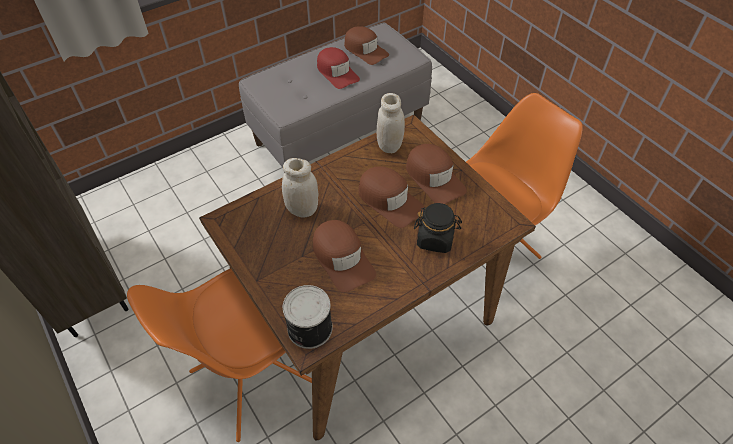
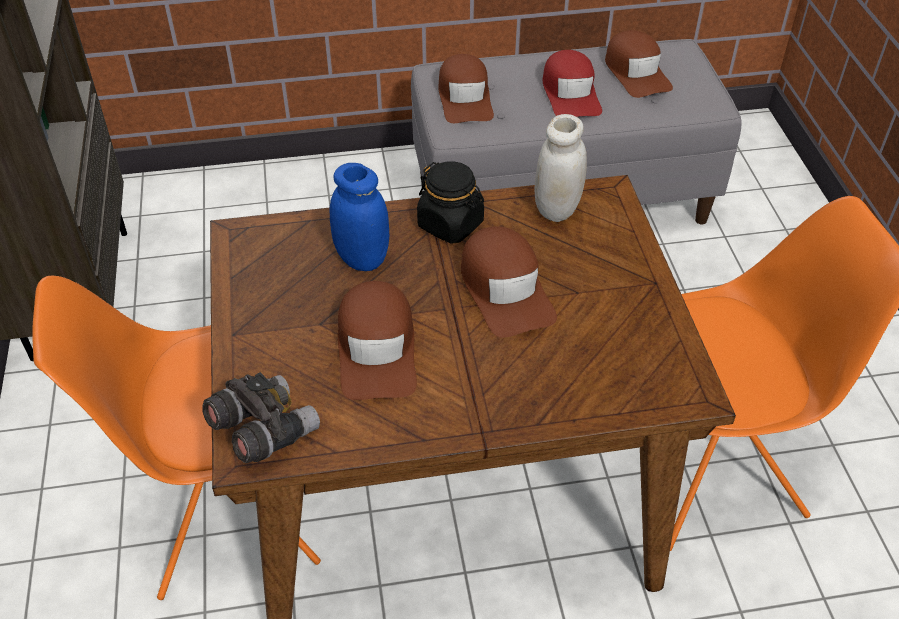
camera: 25 degrees right, 5 degrees down
(302, 209) = (362, 258): white jar -> blue jar
(308, 328) = (263, 430): can -> grey binoculars
(434, 178) = (600, 281): brown cap -> brown cap (465, 98)
(435, 239) = (544, 373): black jar -> black jar (451, 224)

